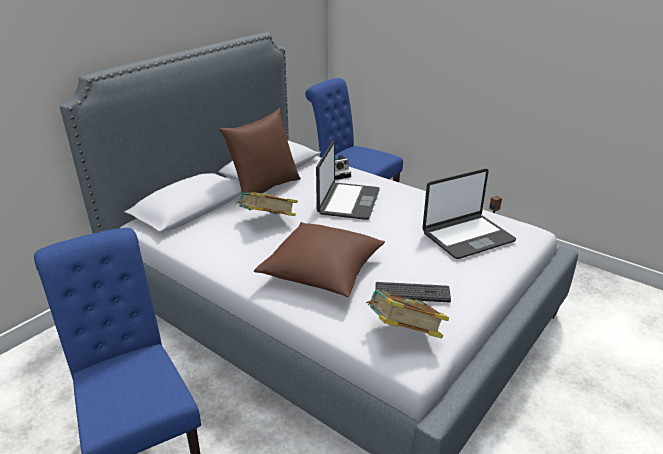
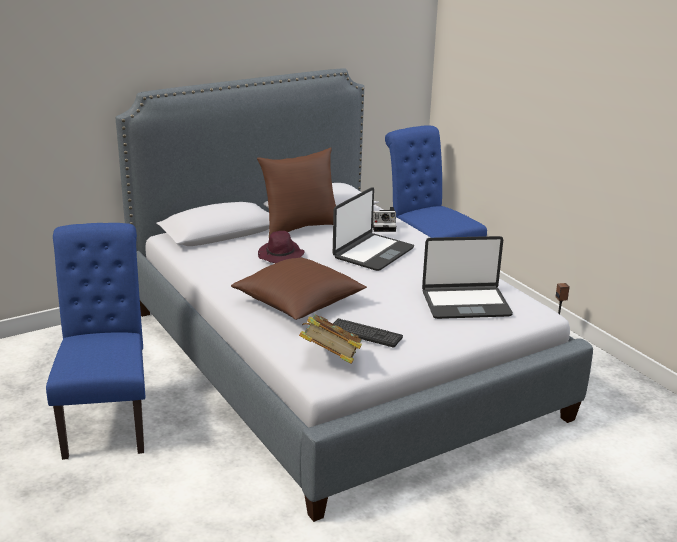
camera: 20 degrees right, 5 degrees down
(267, 222) = (281, 255): book -> purple hat

